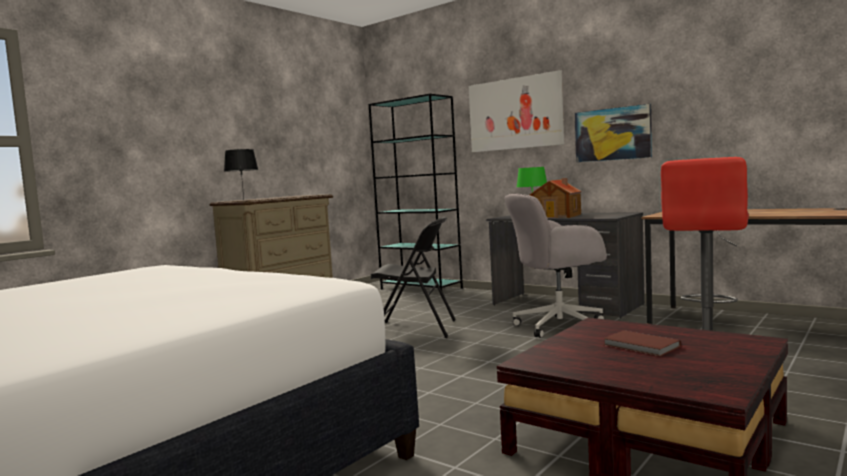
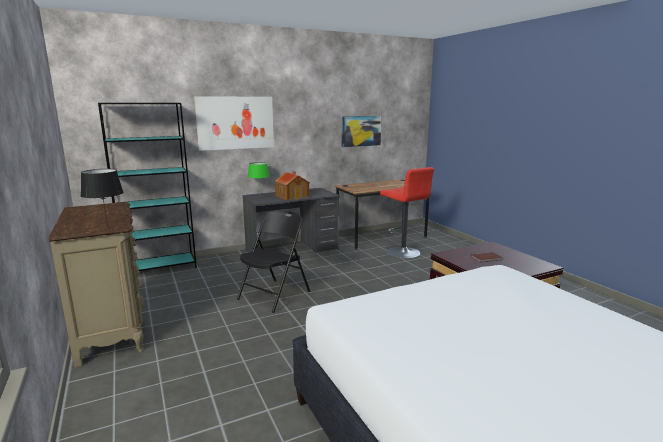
camera: 65 degrees left, 10 degrees up
(558, 327) = (332, 263): grey office chair -> none
(612, 134) = (303, 141): picture -> picture (361, 131)

